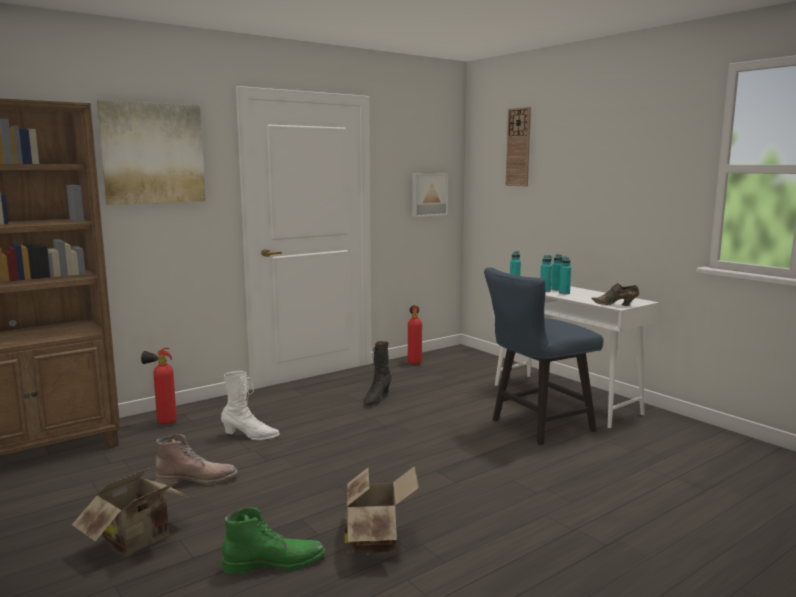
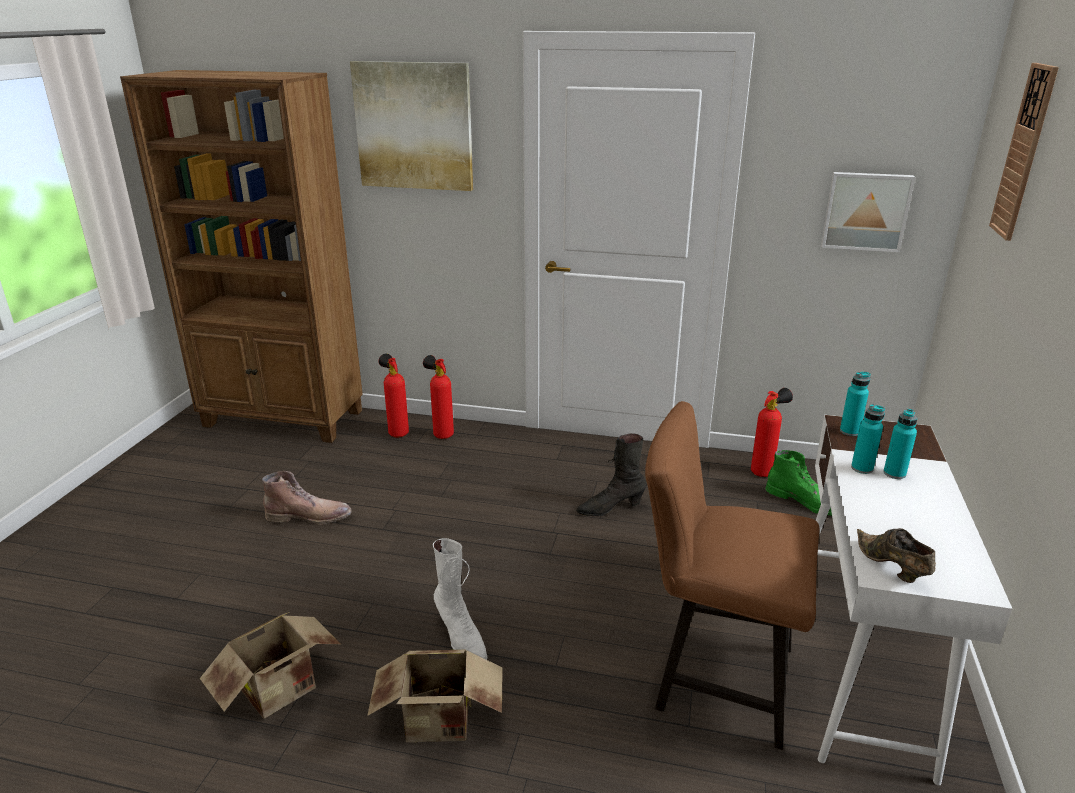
camera: 50 degrees right, 15 degrees up
(140, 540) = (185, 555): cardboard box -> cardboard box (440, 724)
(197, 479) = (310, 516): brown boot -> brown boot turned 45 degrees counterclockwise
(200, 411) = (441, 434): none -> fire extinguisher
(250, 436) = (422, 489): white boot -> white boot (460, 637)
(275, 562) = (197, 648): green boot -> green boot (806, 501)
(536, 426) = (712, 677): blue chair -> brown chair
(564, 293) = (881, 489): turquoise bottle -> none

